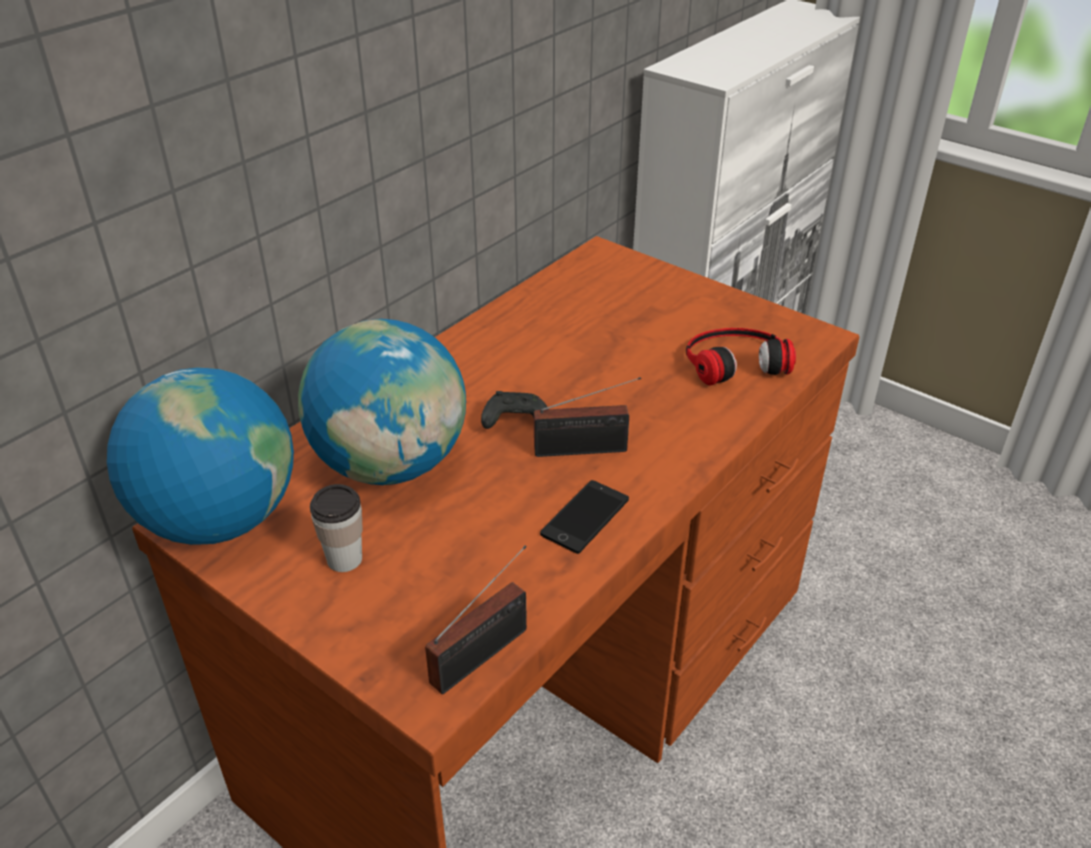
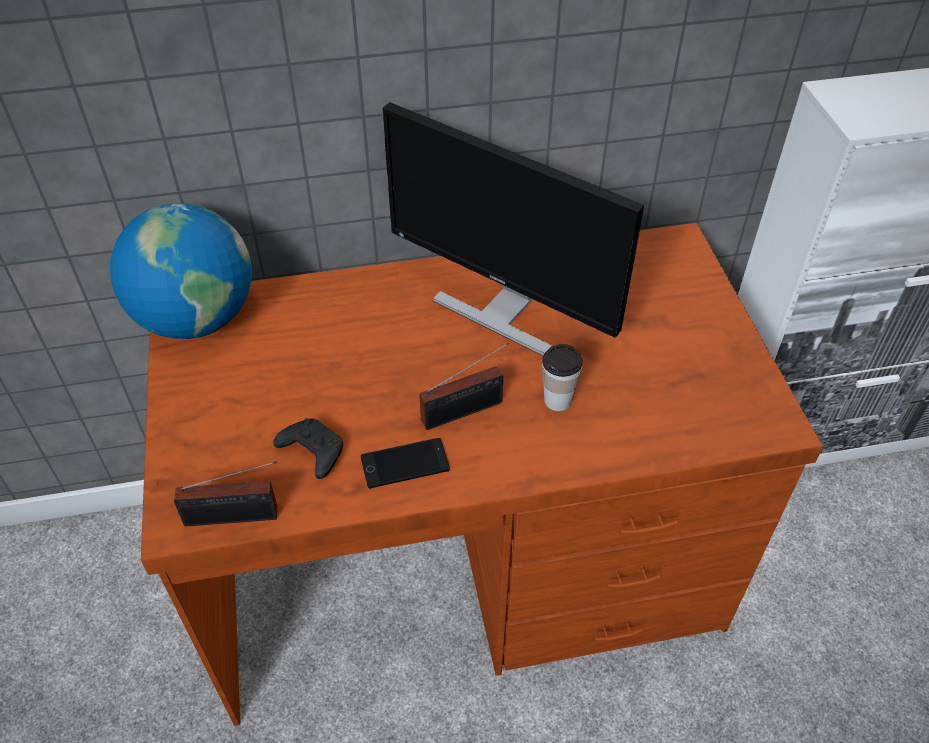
camera: 40 degrees right, 10 degrees up
(344, 559) = (231, 393): cup -> cup (557, 400)
(391, 464) = (330, 340): globe -> none
(515, 422) = (444, 357): black game controller -> black game controller (312, 452)
(521, 364) = (502, 310): none -> monitor
(586, 450) = (466, 410): radio -> radio turned 60 degrees counterclockwise
(734, 360) = (674, 404): headphones -> none

